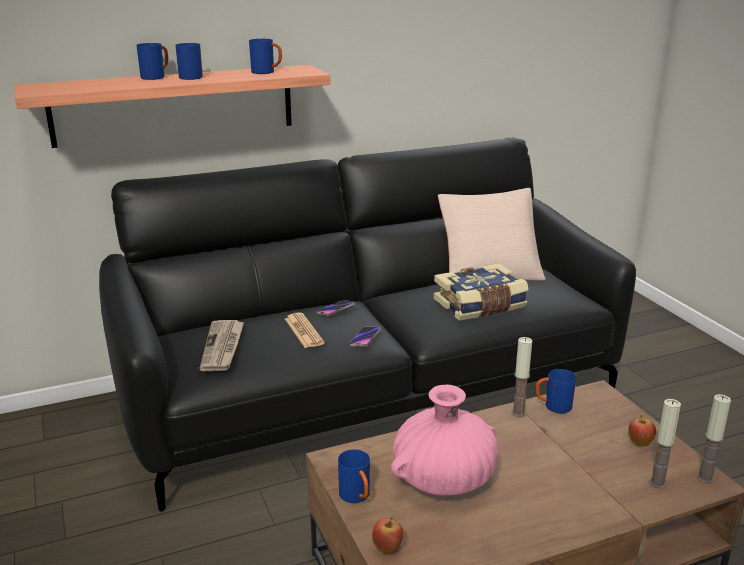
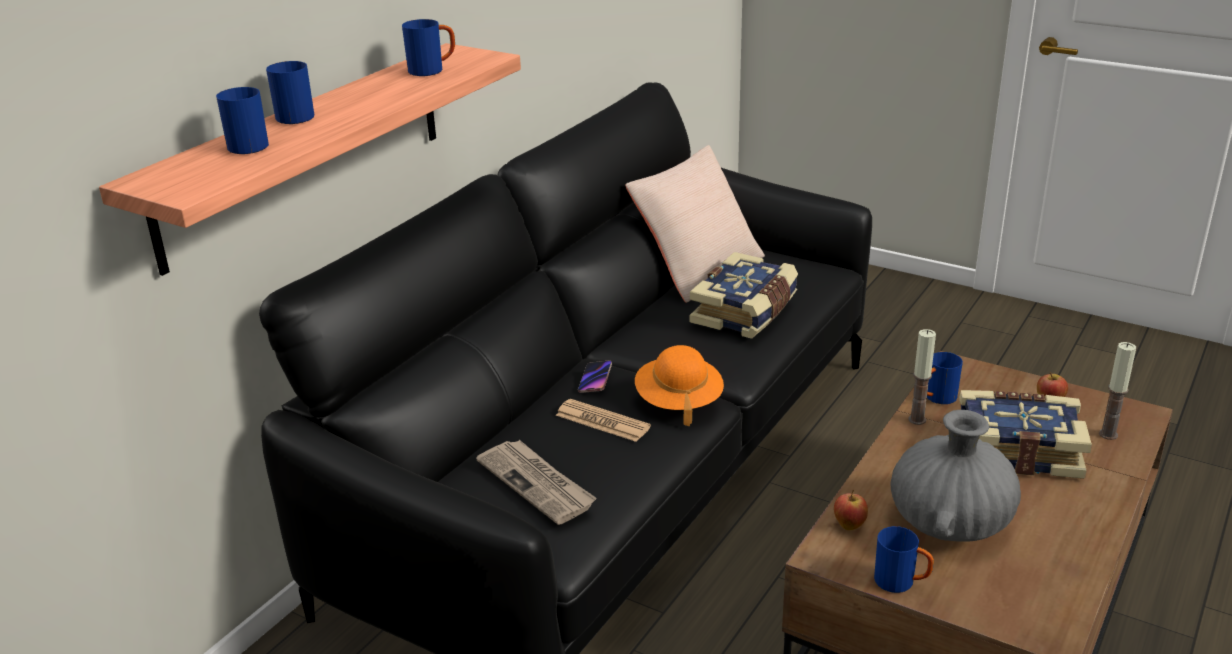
camera: 35 degrees left, 5 degrees up
(192, 77) = (350, 102): blue mug -> blue mug (246, 145)
(365, 338) = (678, 401): phone -> orange hat
(387, 549) = (998, 617): apple -> apple (849, 525)
(444, 481) = (950, 523): pink vase -> grey vase
(565, 460) = (1016, 449): none -> book
(705, 478) = (1133, 412): candle -> none

